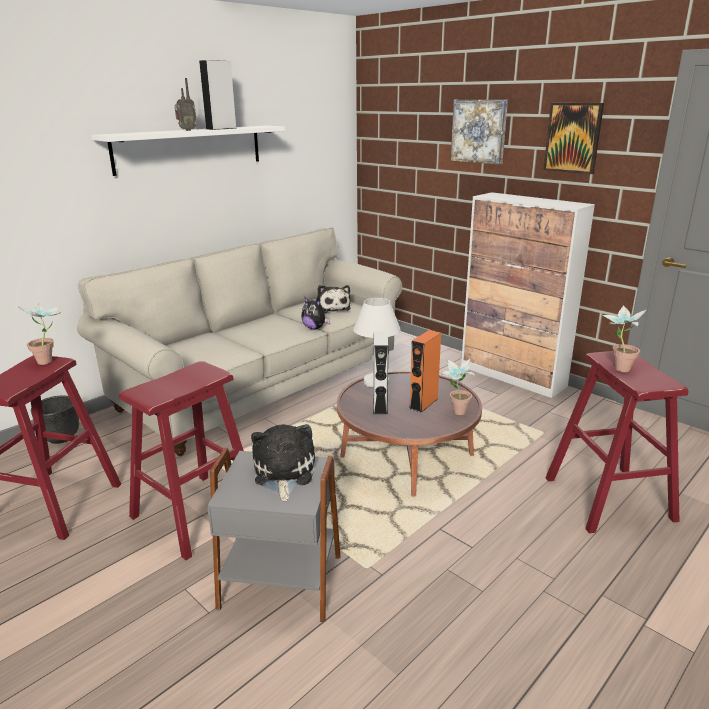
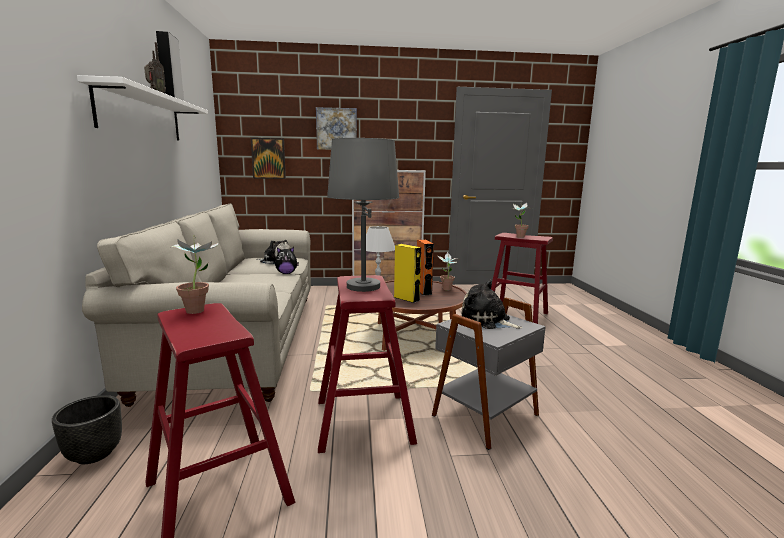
camera: 50 degrees left, 10 degrees down
(177, 382) = (362, 286): none -> grey table lamp
(380, 406) = (406, 299): grey speaker -> yellow speaker
(573, 138) = (403, 132): picture -> picture (268, 158)

